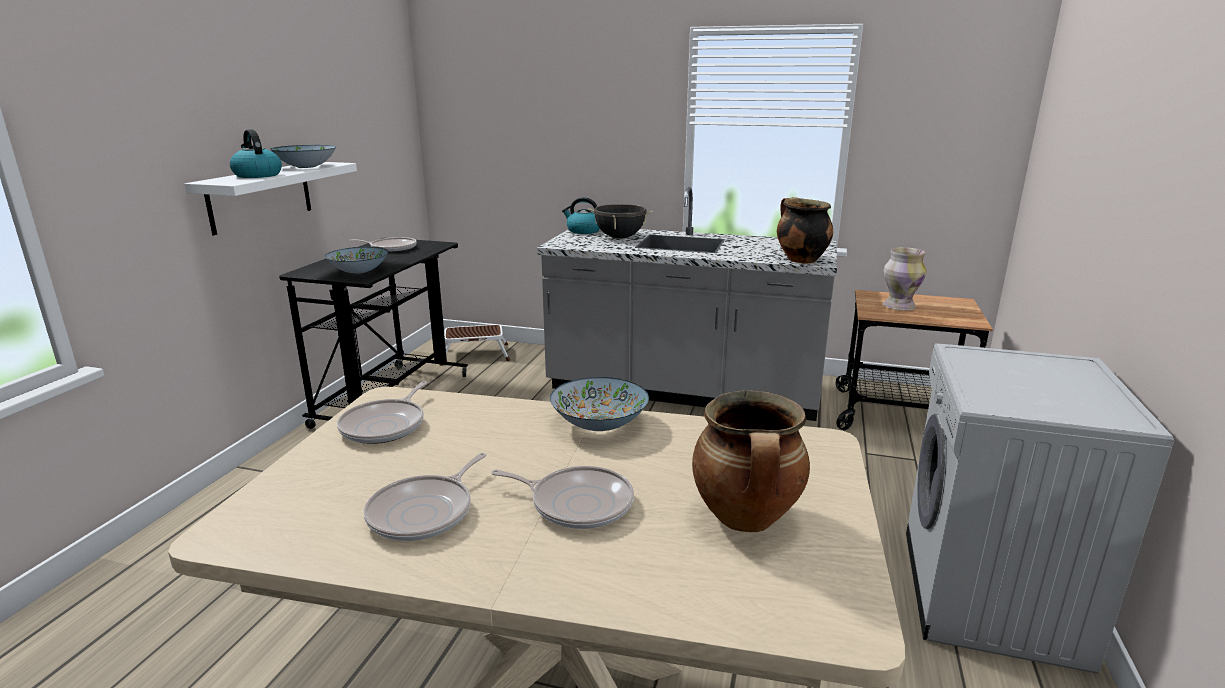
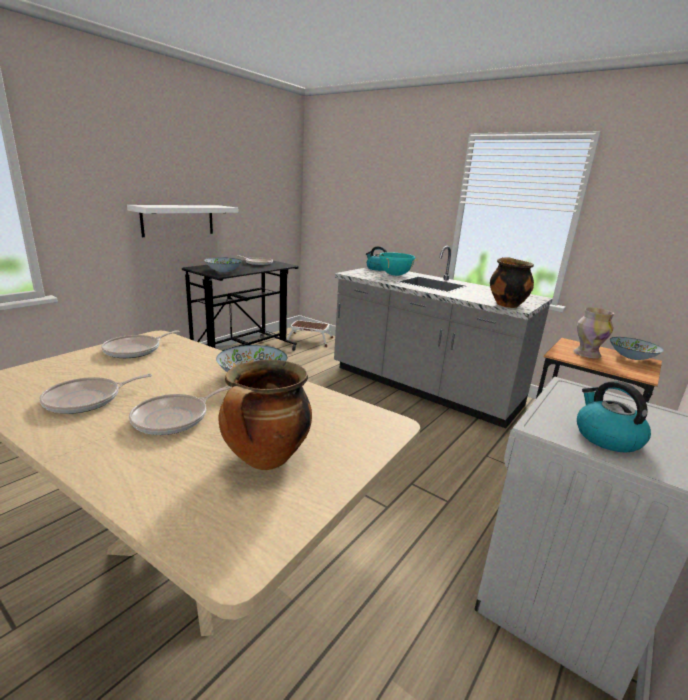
camera: 20 degrees right, 0 degrees up
(257, 175) = (170, 206): kettle -> kettle (606, 437)
(306, 167) = (206, 206): bowl -> bowl (631, 357)
(577, 503) = (174, 418): frying pan -> frying pan turned 90 degrees clockwise
(620, 238) = (395, 275): black cooking pot -> turquoise cooking pot

